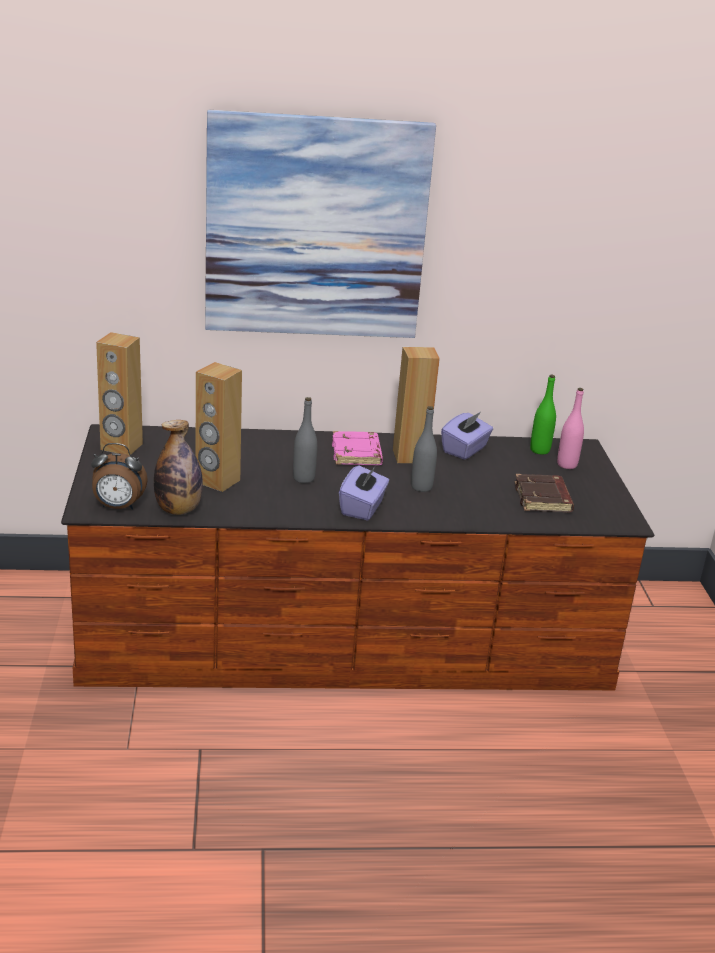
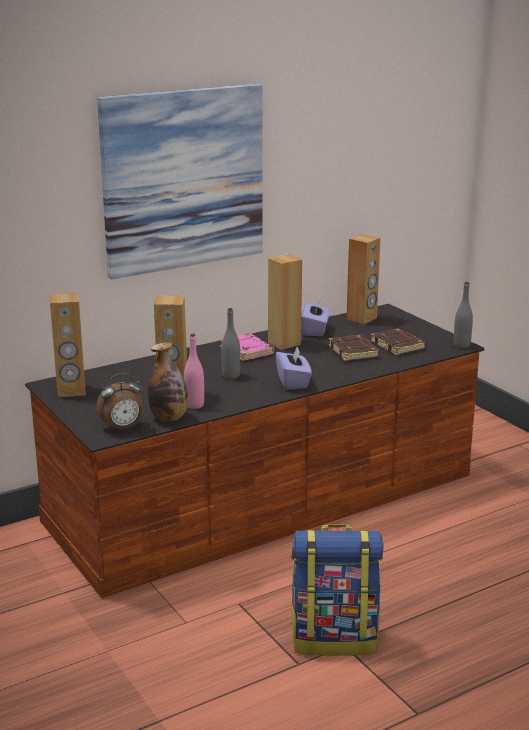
camera: 25 degrees left, 5 degrees down
(261, 835) = (335, 638): none -> backpack
(421, 487) = (315, 359): grey bottle -> grey bottle (461, 345)
(479, 491) = (354, 352): none -> brown book
(540, 450) = (362, 318): green bottle -> brown speaker
(567, 465) = (388, 322): pink bottle -> pink bottle (194, 405)

